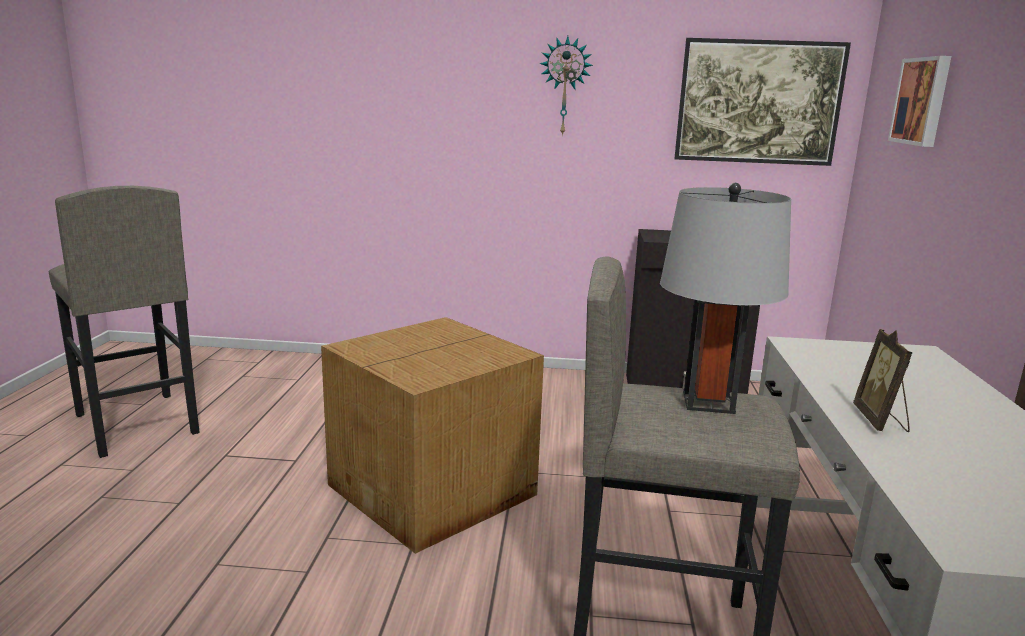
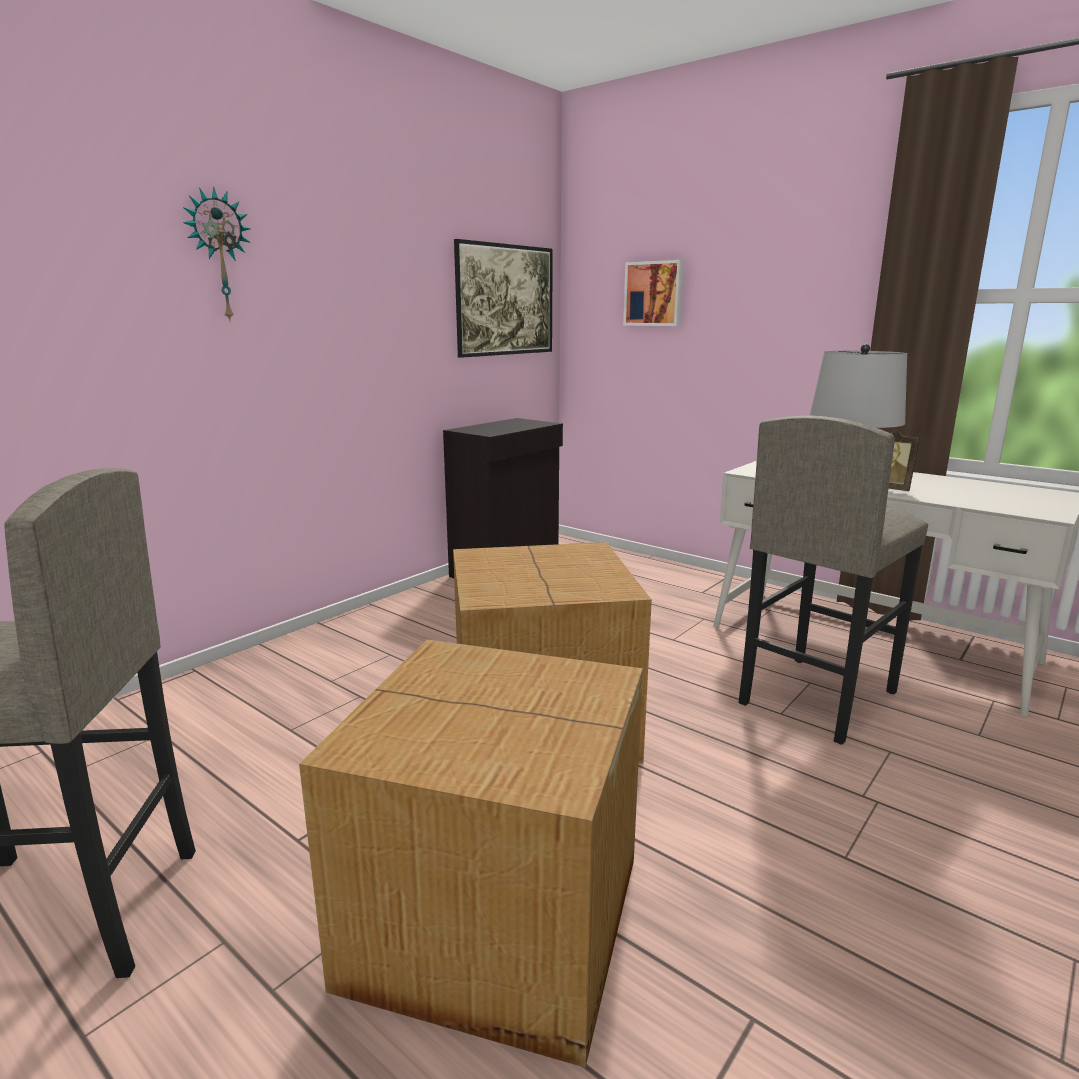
camera: 55 degrees left, 0 degrees up
(180, 548) = (498, 924): none -> cardboard box
(565, 86) = (364, 288): wall clock -> wall clock (219, 256)

